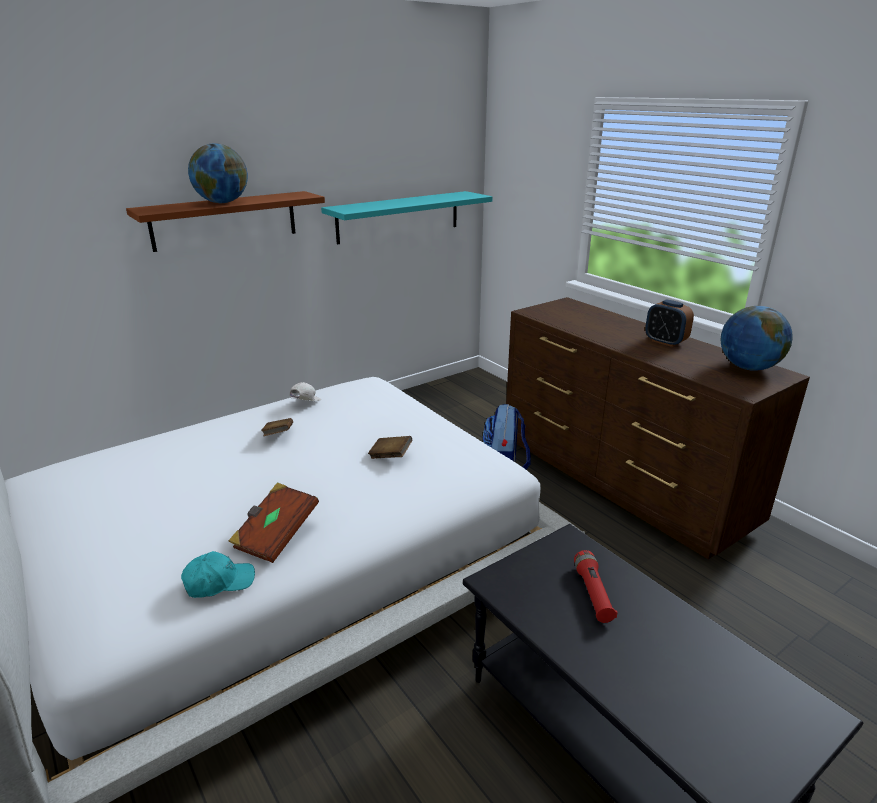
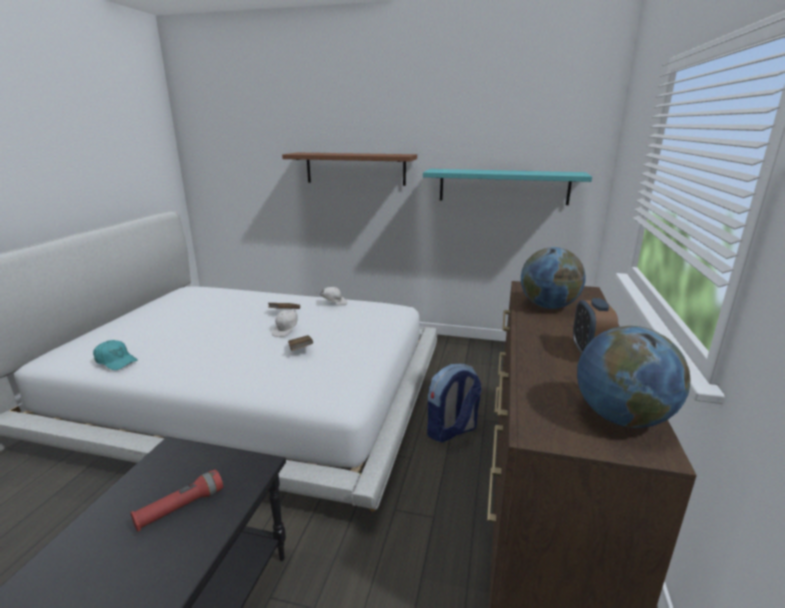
camera: 50 degrees right, 5 degrees down
(222, 203) = (342, 154): globe -> globe (548, 306)
(275, 535) = (172, 356): brown book -> none
(331, 449) = (286, 331): none -> white cap

